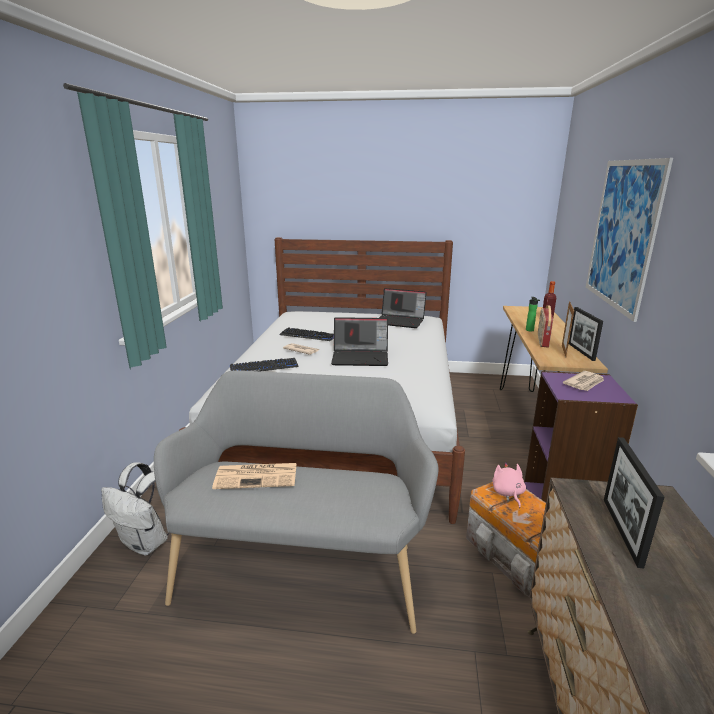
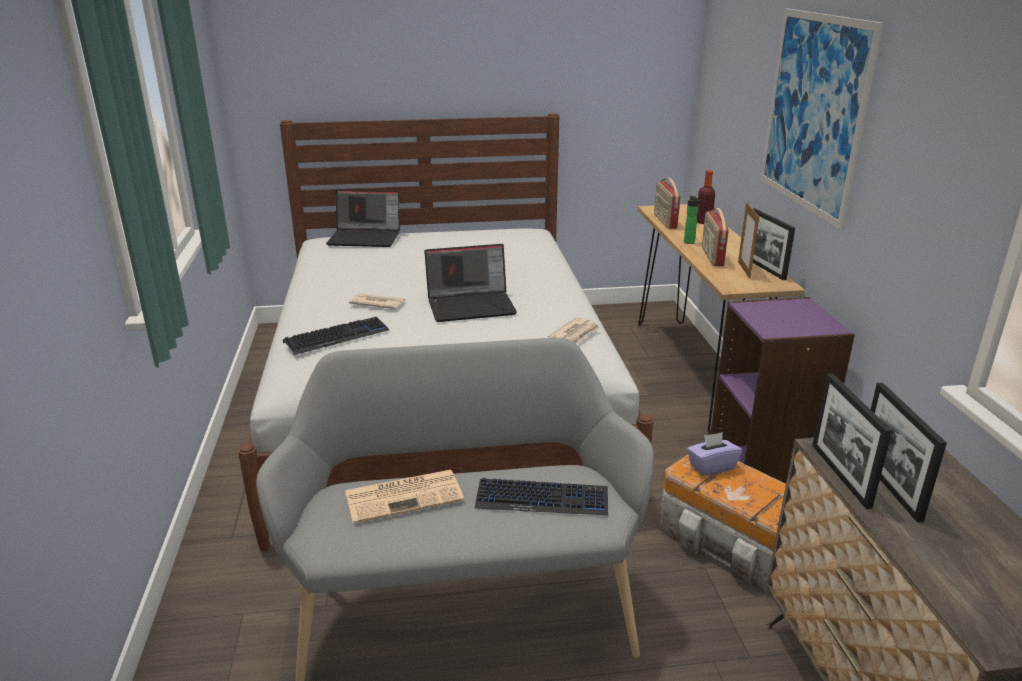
camera: 15 degrees left, 5 degrees up
(148, 542) = (224, 620): white backpack -> none
(308, 336) = (374, 278): keyboard -> keyboard (542, 499)
(400, 321) = (498, 241): laptop -> laptop (366, 238)
(508, 493) = (711, 466): pink plush toy -> purple tissue box
(517, 316) = (664, 221): none -> radio
(579, 513) = (840, 475): none -> picture frame
(584, 383) = (786, 312): newspaper -> newspaper (575, 334)

